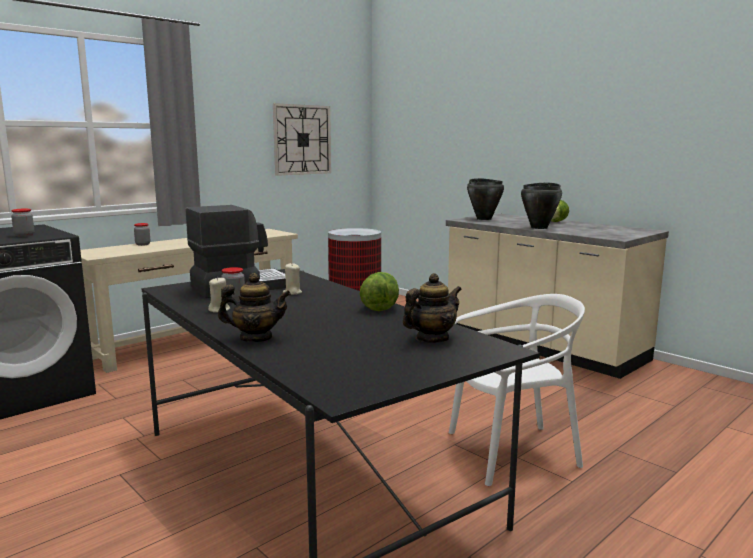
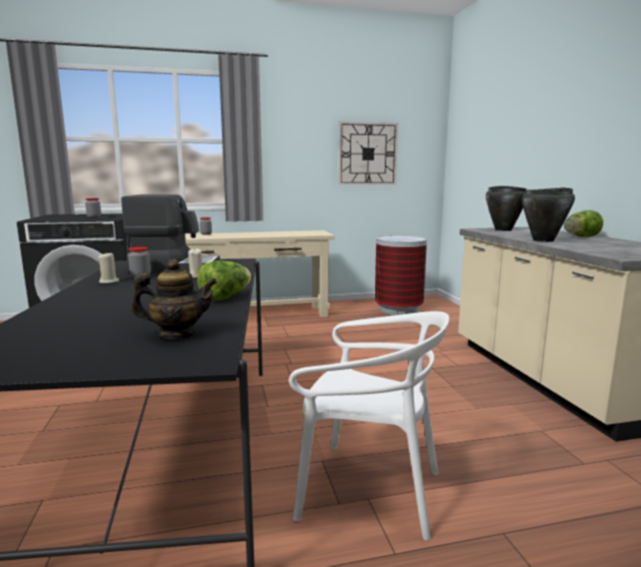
camera: 30 degrees right, 0 degrees up
(256, 338) = (60, 306): teapot -> none

